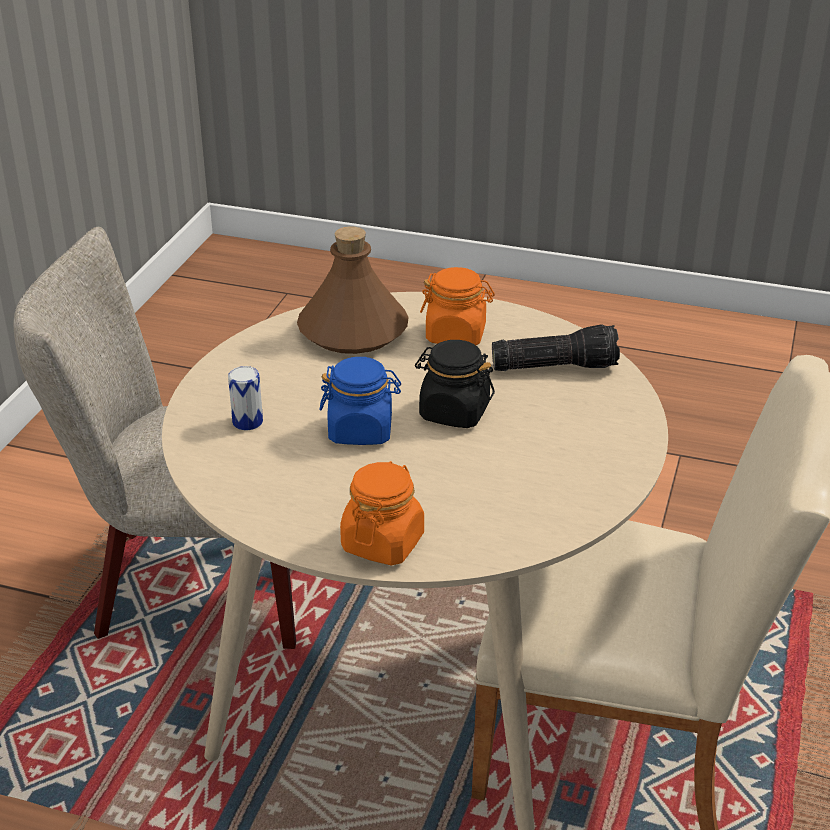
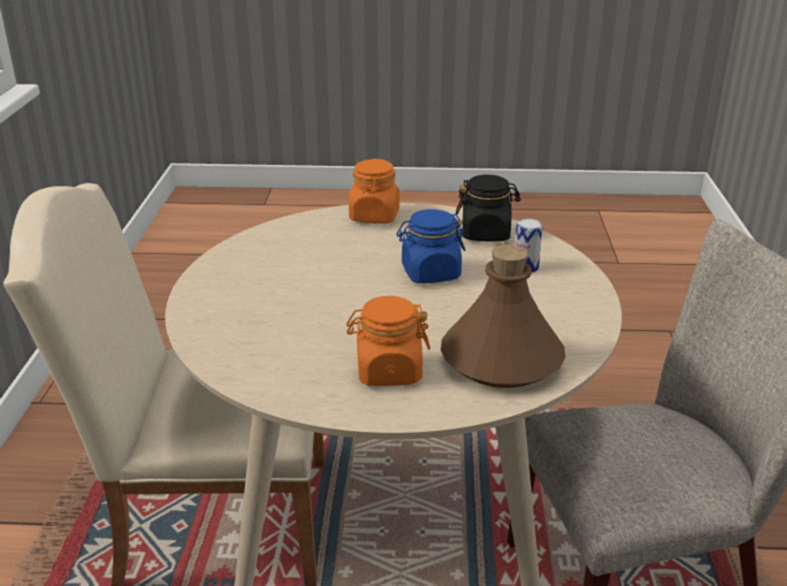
camera: 165 degrees right, 5 degrees down
(454, 412) = (359, 296): black jar -> black jar (486, 233)
(555, 365) = (273, 352): flashlight -> none

